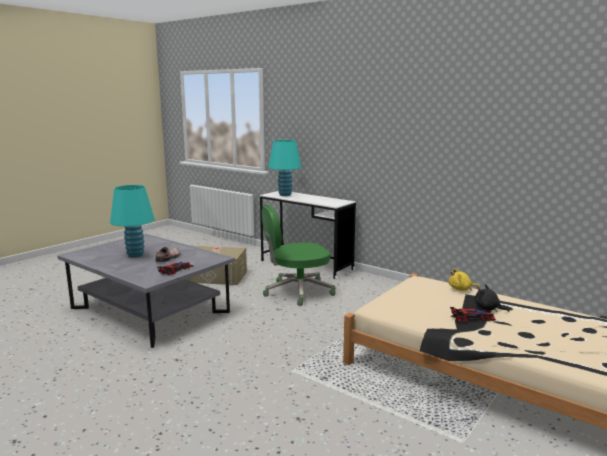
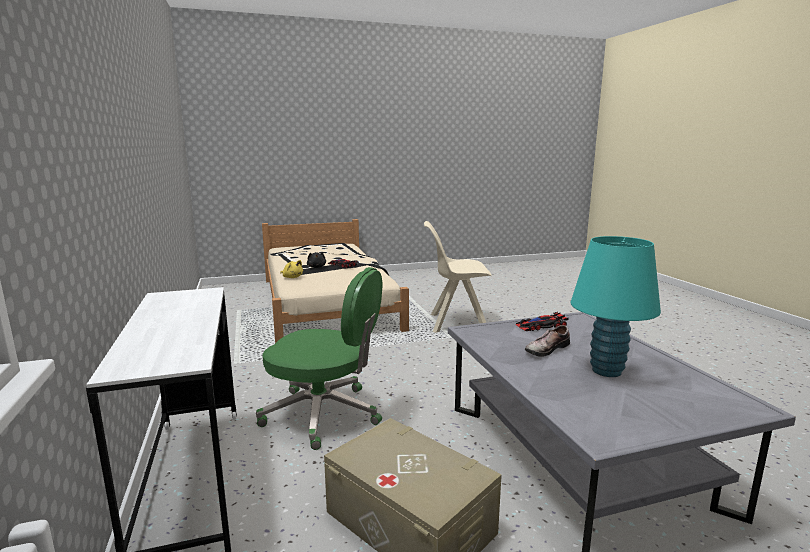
camera: 145 degrees left, 0 degrees up
(285, 195) = (167, 347): turquoise table lamp -> none
(311, 395) = (456, 323): none -> beige chair

